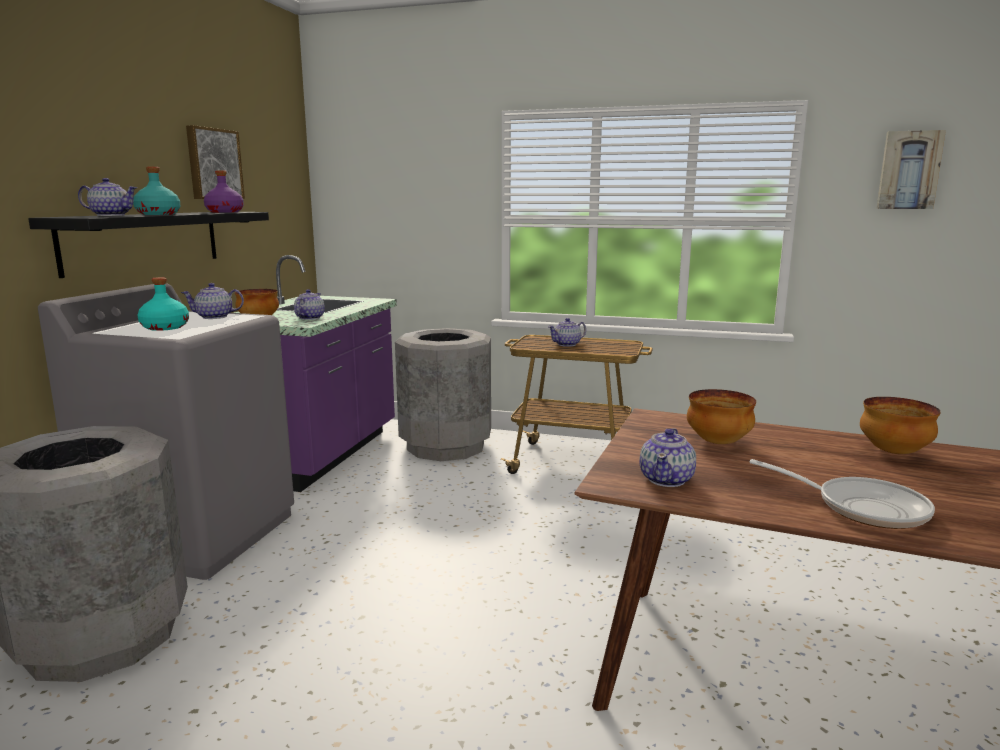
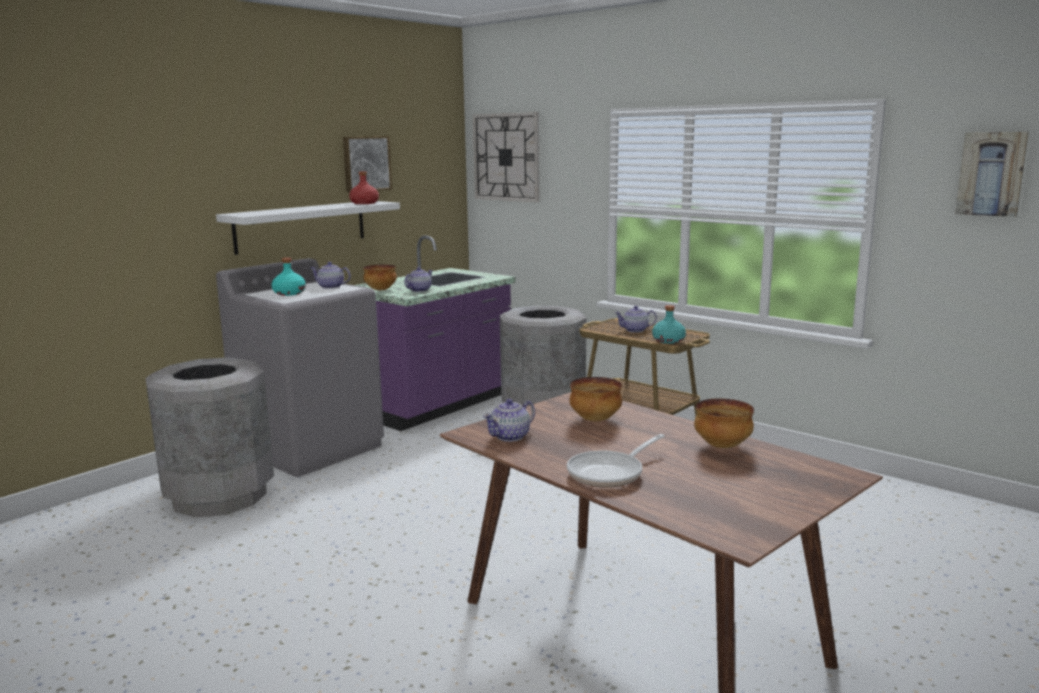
camera: 25 degrees right, 0 degrees up
(110, 215) = (269, 211): teapot -> none
(144, 240) = (301, 226): black shelf -> white shelf
(158, 214) = (303, 209): turquoise bottle -> turquoise bottle (668, 341)
(225, 212) = (364, 203): purple bottle -> red bottle
(366, 167) = (506, 157): none -> wall clock
(862, 507) = (610, 473): frying pan -> frying pan turned 75 degrees clockwise

